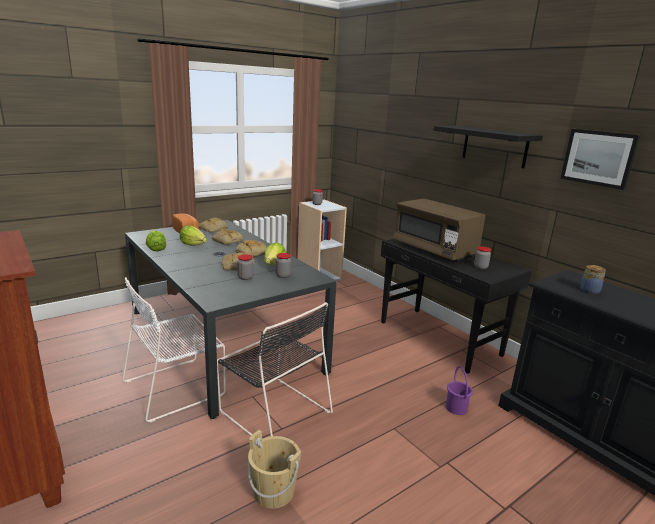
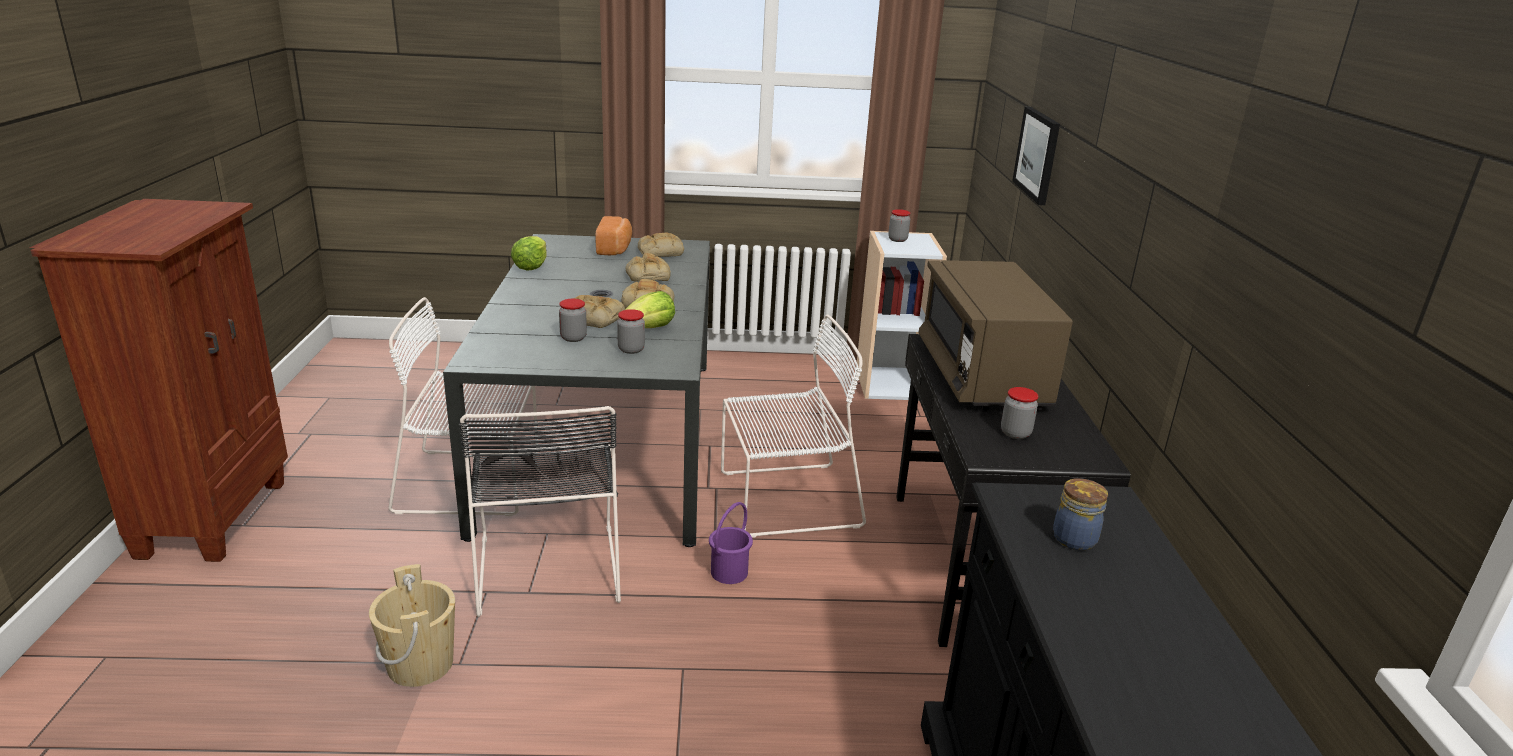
camera: 35 degrees right, 5 degrees up
(193, 245) = (589, 271): lettuce -> none
(340, 338) = (784, 499): none -> white chair
(456, 408) = (834, 690): purple bucket -> purple bucket (730, 572)
(494, 146) = (1137, 166): black shelf -> none
(598, 158) = (1260, 229): picture -> picture (1037, 154)

